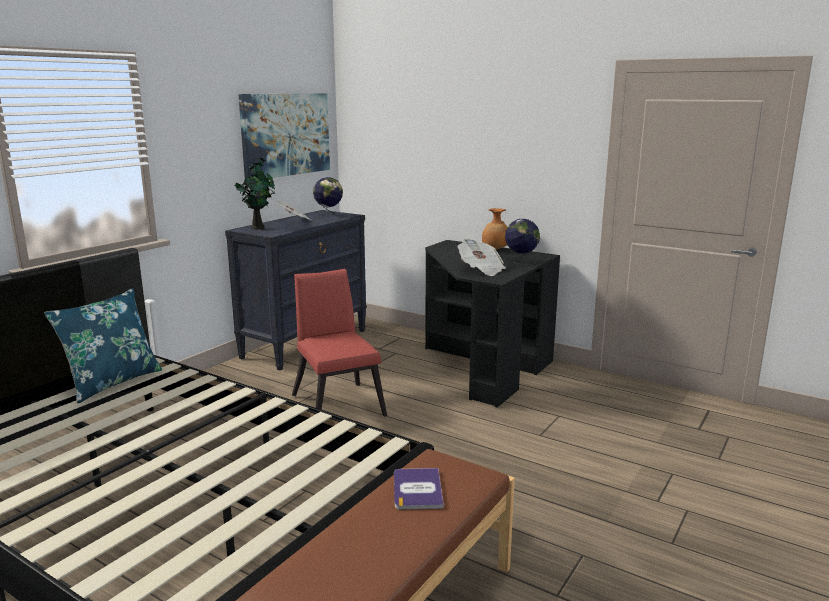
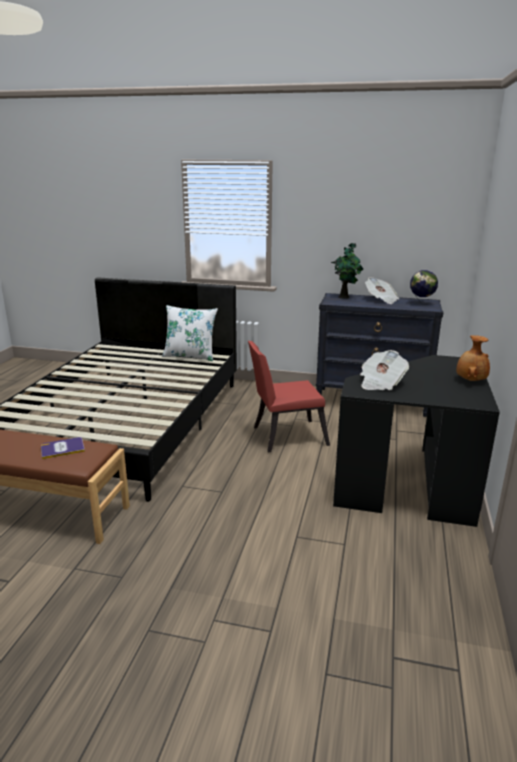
camera: 70 degrees right, 5 degrees up
(112, 382) = (190, 356): blue pillow -> white pillow
(286, 135) = (408, 227): picture -> none
(337, 402) = (285, 436): red chair -> red chair turned 150 degrees counterclockwise
(521, 262) = (435, 396): globe -> none

